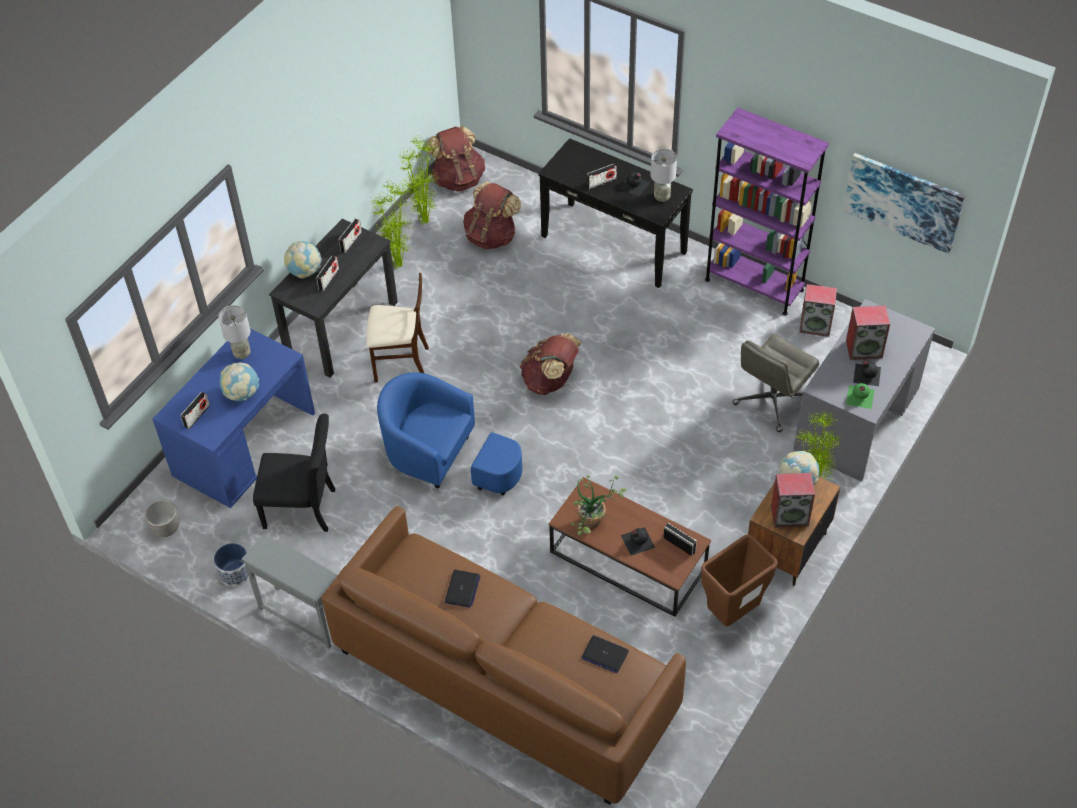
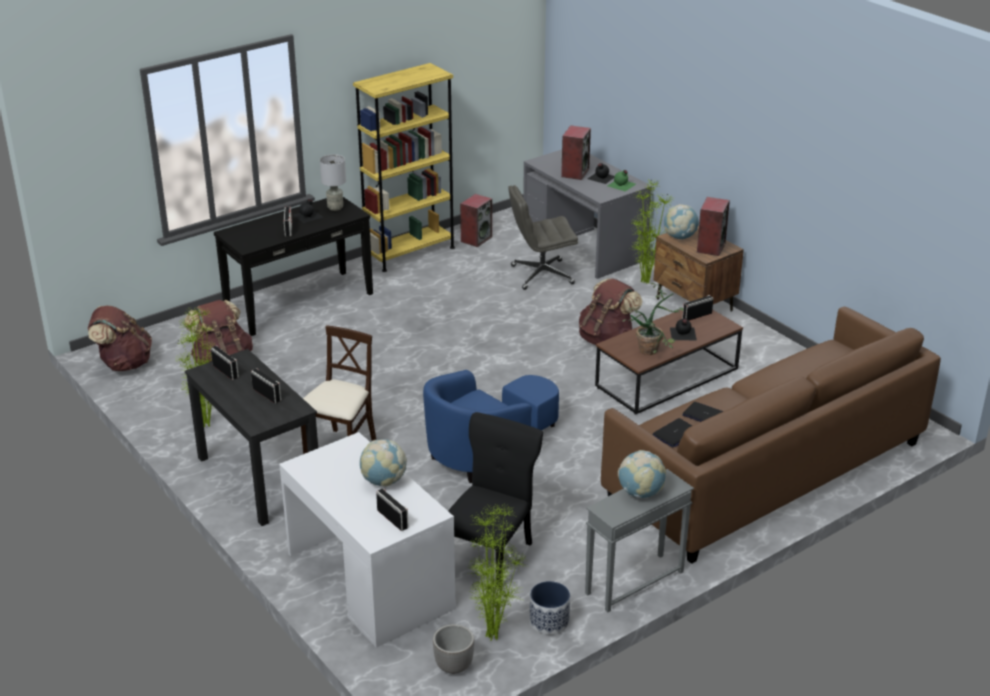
camera: 70 degrees left, 20 degrees down
(241, 354) = (323, 471): grey table lamp -> none
(244, 444) = (369, 580): blue desk -> white desk
(304, 271) = (240, 407): globe -> globe (640, 493)
(425, 222) = (163, 395): potted plant -> potted plant (494, 635)
(550, 381) = (435, 371): brown backpack -> brown backpack (606, 339)
(604, 654) = (810, 359): laptop -> laptop (675, 434)
(732, 613) = (746, 343): brown trash can -> none
(754, 285) = (409, 252): purple bookcase -> yellow bookcase
(772, 402) = (541, 275): grey office chair -> grey office chair turned 105 degrees clockwise
(903, 201) = (489, 80): picture -> none

